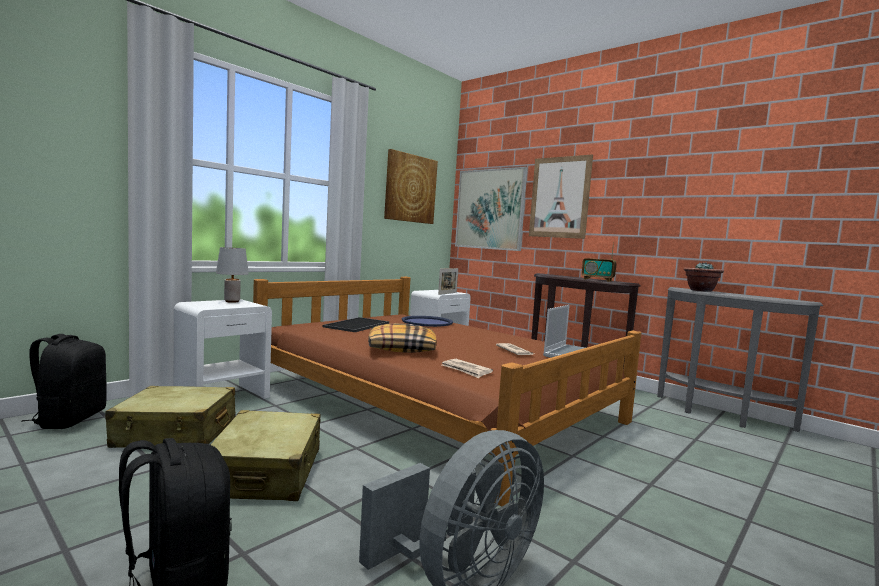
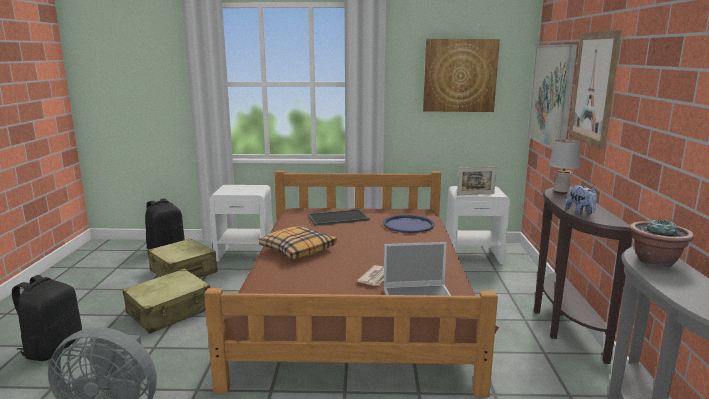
camera: 50 degrees right, 10 degrees up
(231, 301) = (251, 187): grey table lamp -> grey table lamp (561, 192)
(466, 370) = (276, 283): newspaper -> none
(597, 280) = (581, 212): radio -> plush toy

